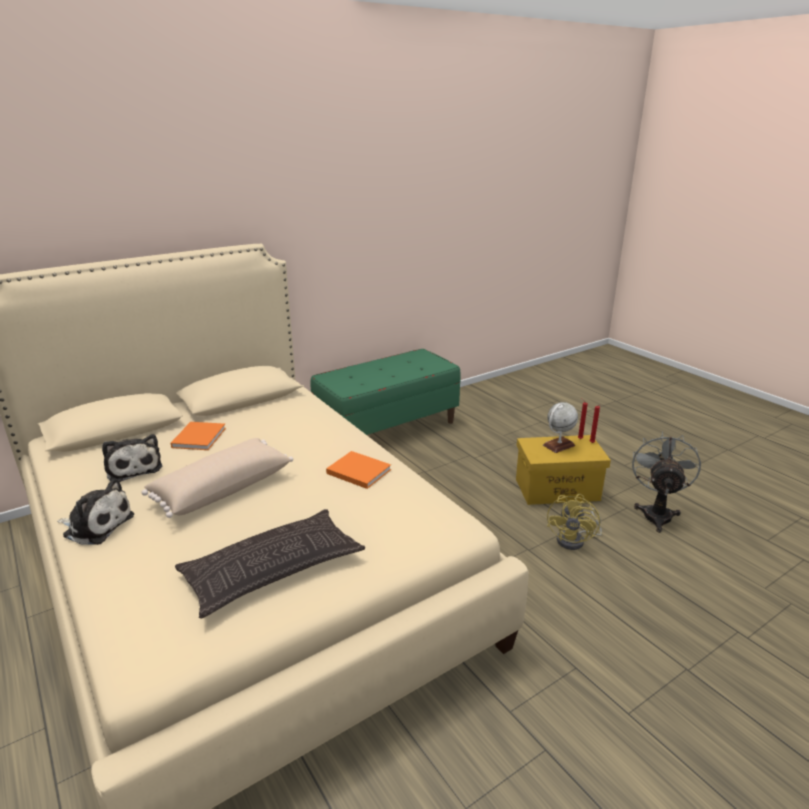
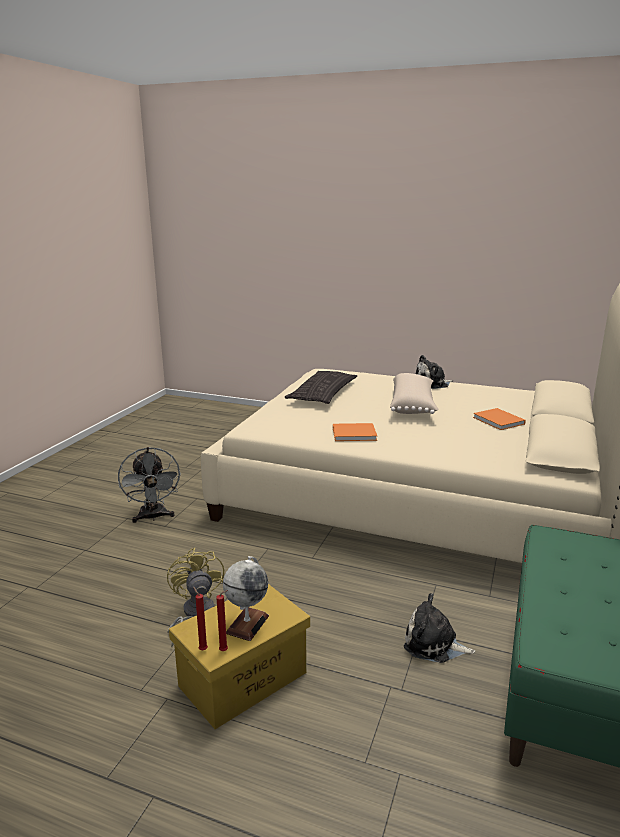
camera: 145 degrees right, 5 degrees down
(133, 468) = (484, 400): plush toy -> plush toy (434, 644)
(656, 513) = (98, 698): grey fan -> grey fan (153, 517)

